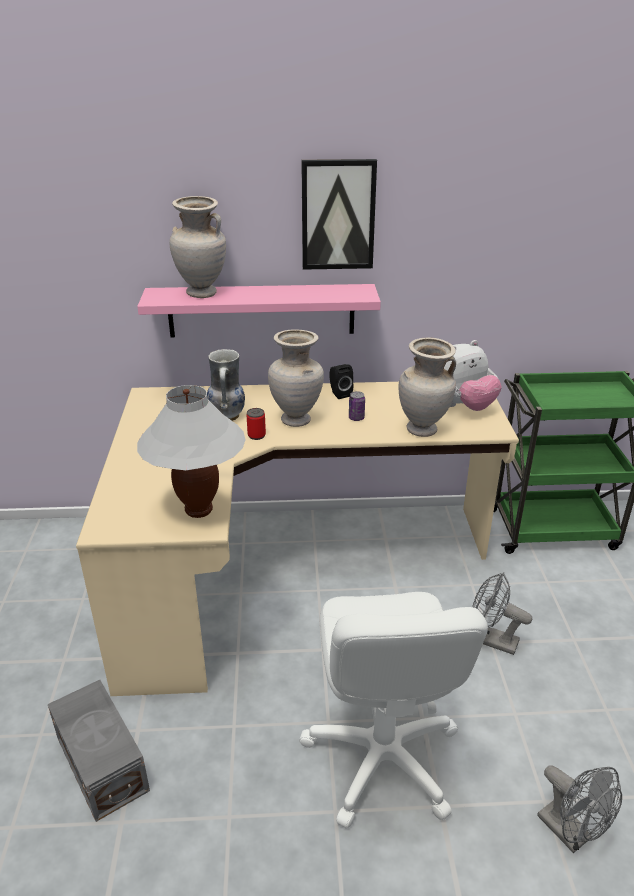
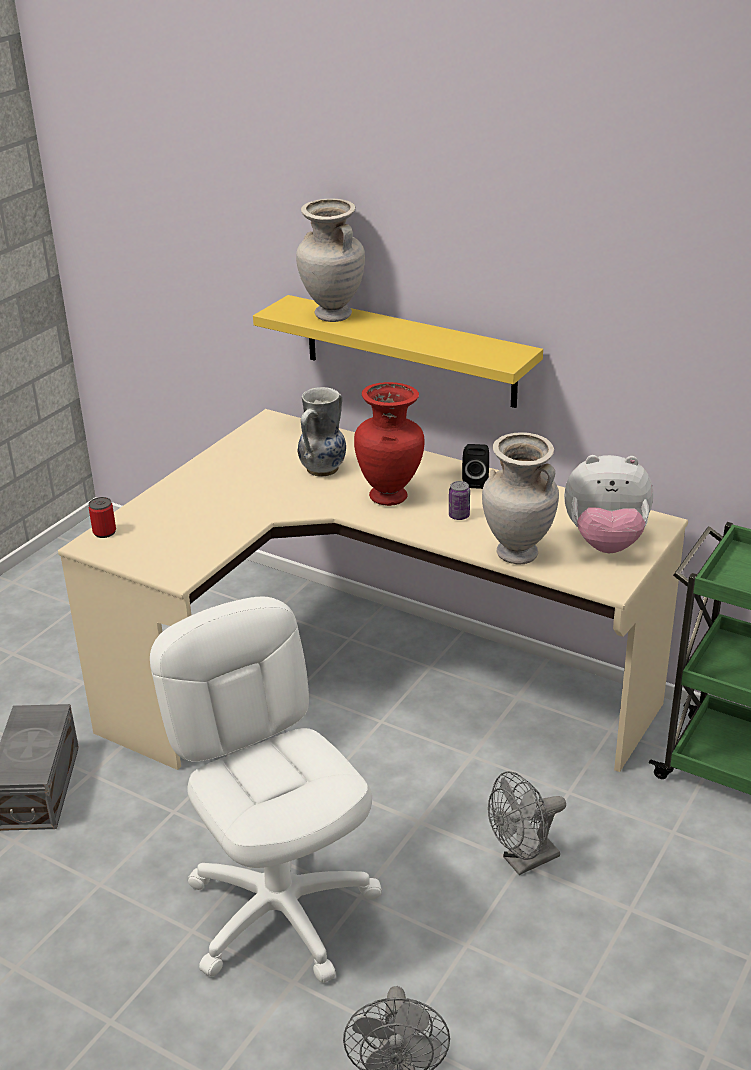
camera: 35 degrees right, 0 degrees up
(198, 510) = (188, 556): white table lamp -> none
(256, 435) = (328, 500): can -> can (104, 532)
(261, 310) = (409, 351): pink shelf -> yellow shelf
(297, 420) = (390, 497): beige vase -> red vase
(338, 215) = (500, 251): picture -> none
(381, 758) = (281, 910): white office chair -> white office chair turned 120 degrees clockwise
(491, 640) = (524, 861): grey fan -> grey fan turned 90 degrees counterclockwise

